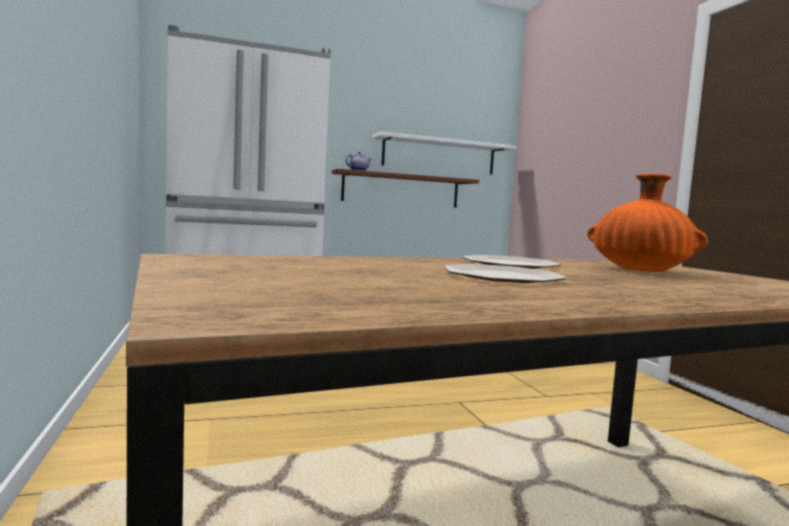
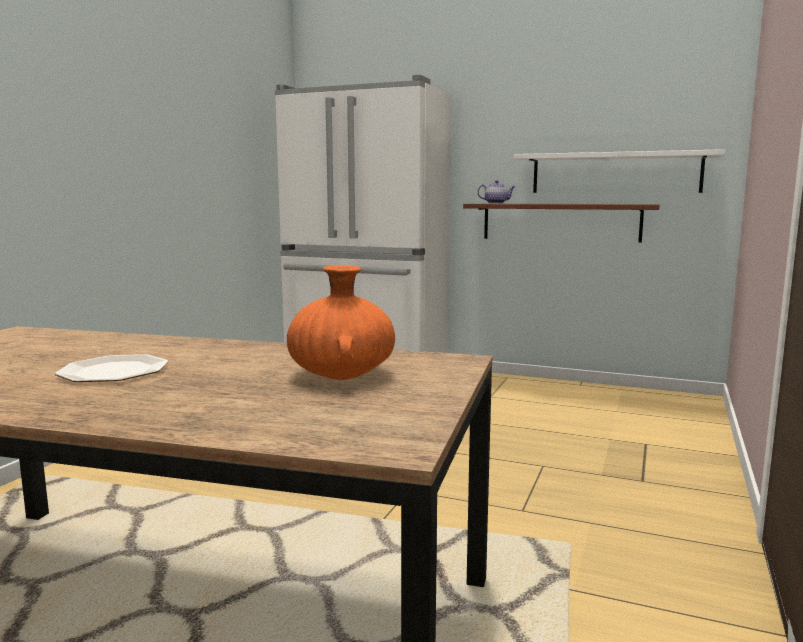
camera: 40 degrees right, 5 degrees up
(509, 264) = (230, 354): plate -> none

